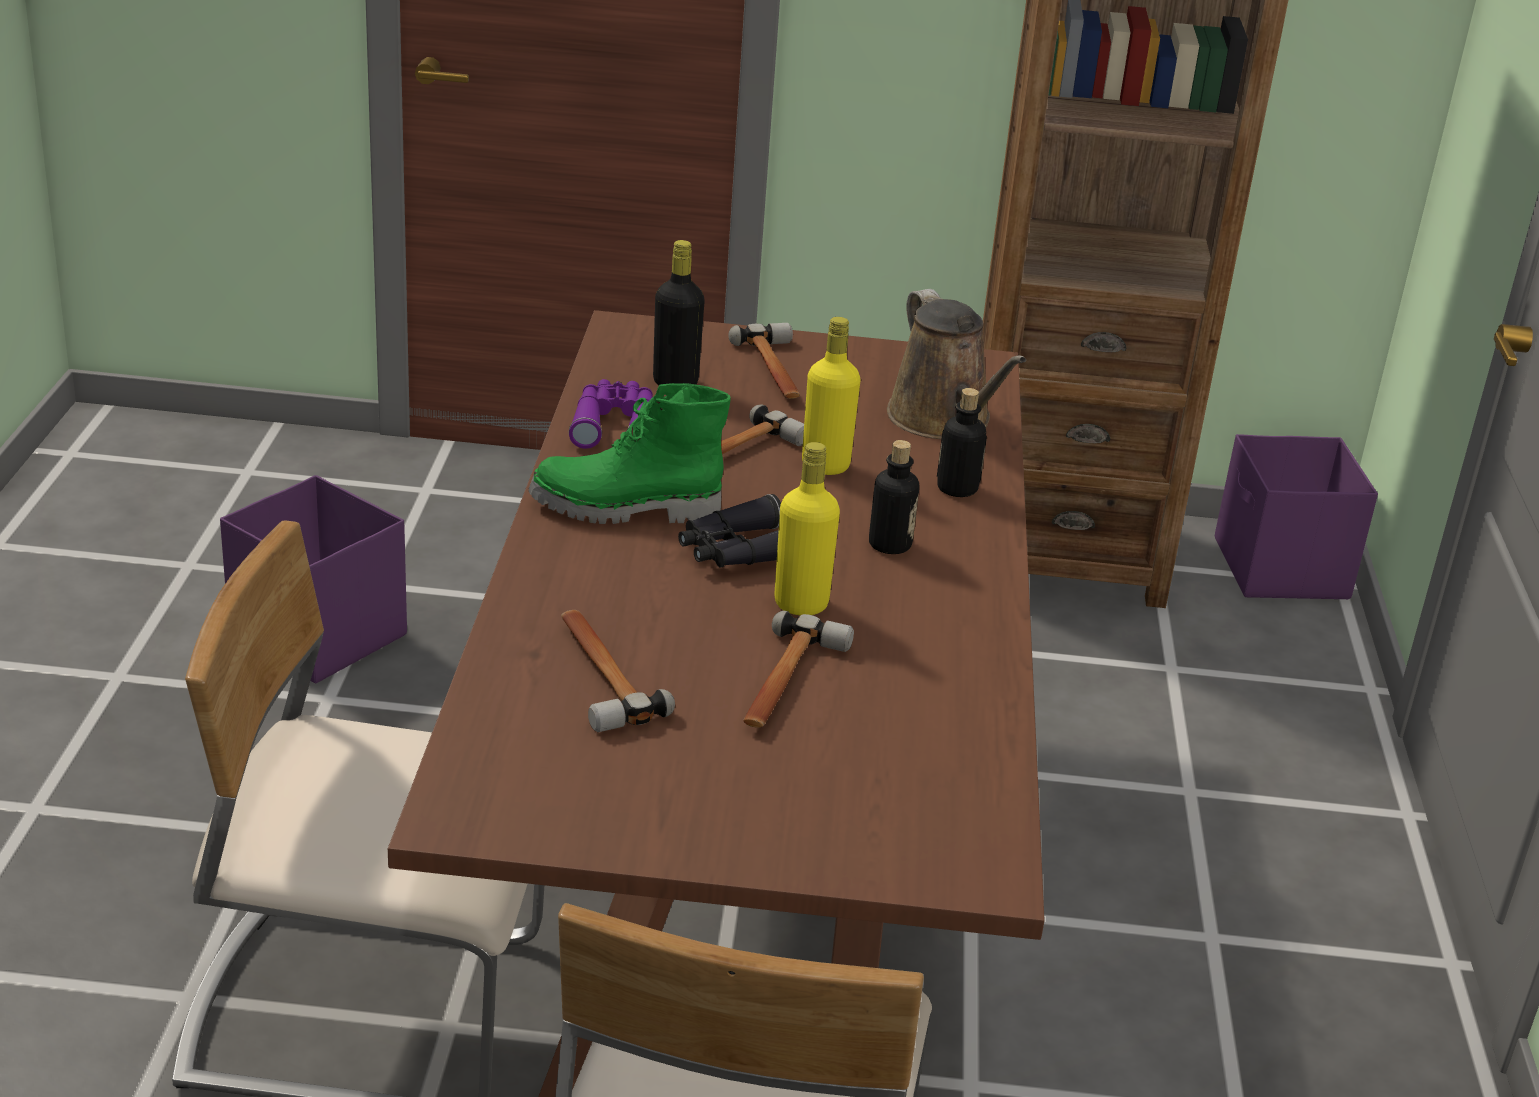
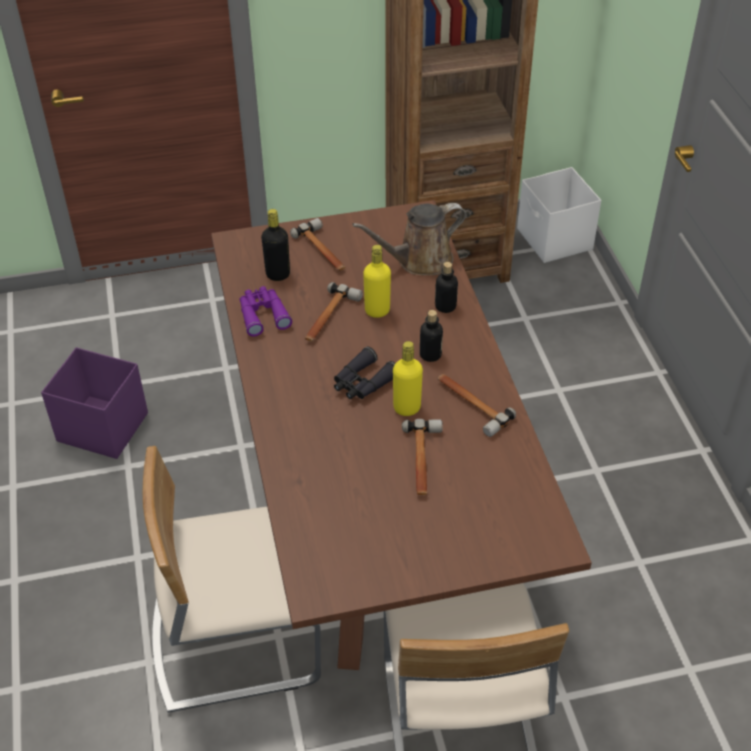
camera: 15 degrees left, 15 degrees up
(600, 675) = (336, 484): hammer -> hammer (470, 404)
(625, 510) = (296, 372): green boot -> none
(943, 420) = (419, 261): brown watering can -> brown watering can turned 105 degrees clockwise
(1280, 570) = (554, 240): purple storage box -> white storage box

